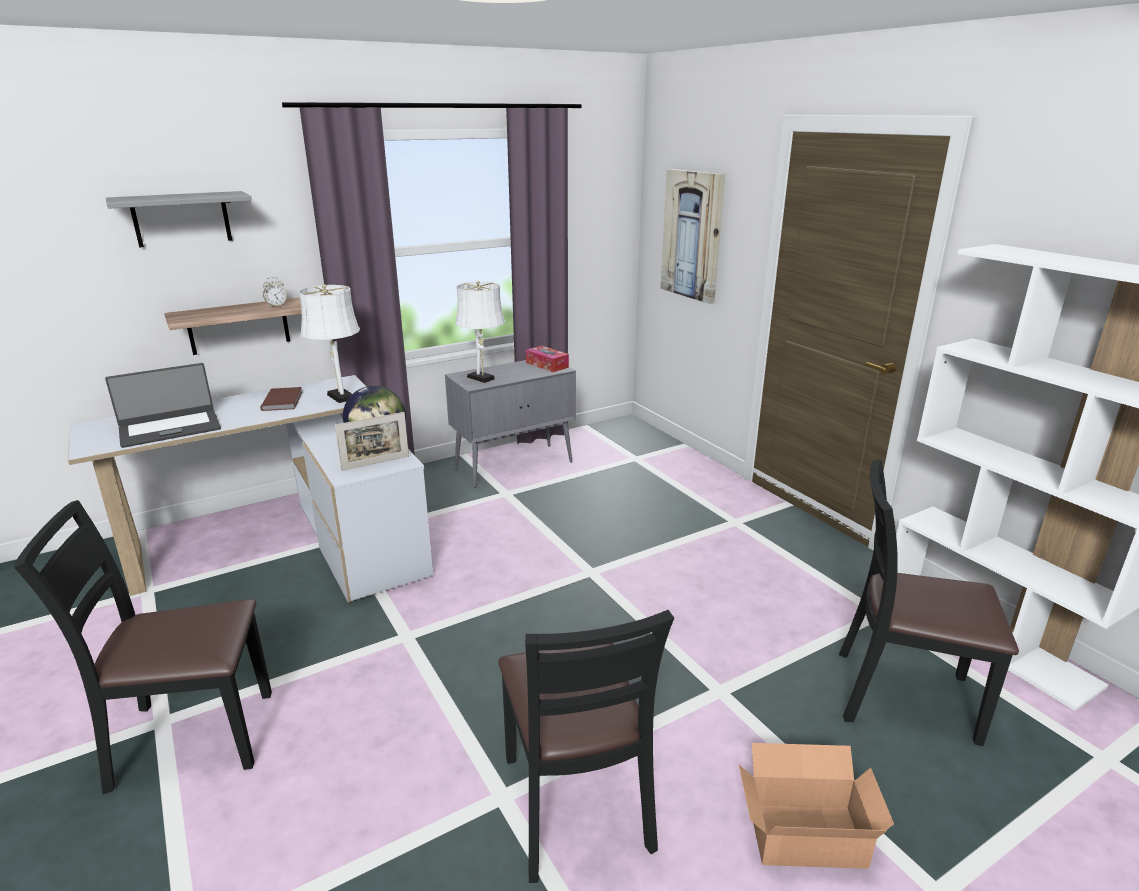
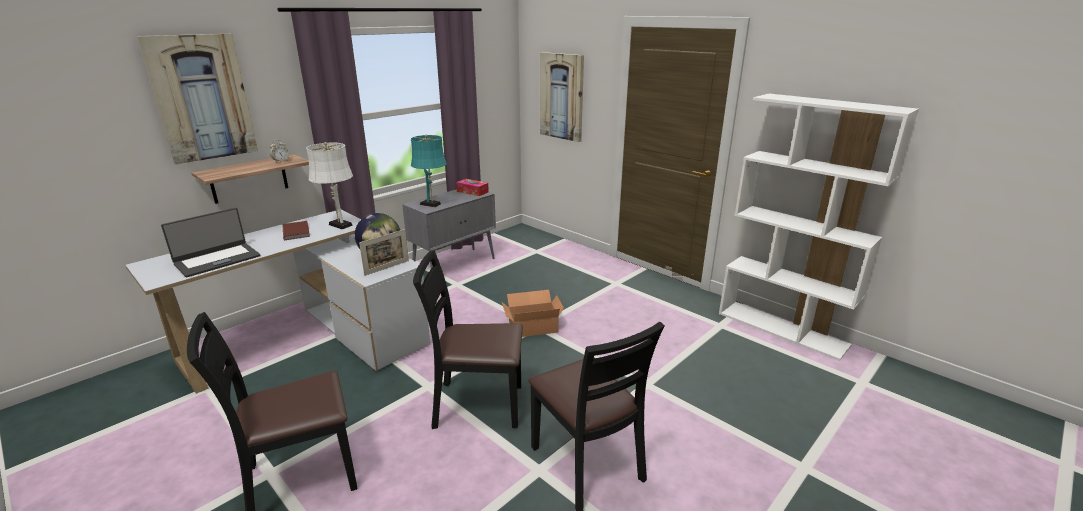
camera: 15 degrees left, 0 degrees up
(181, 219) = (202, 98): grey shelf -> picture
(482, 379) = (432, 204): white table lamp -> turquoise table lamp
(802, 831) = (723, 451): cardboard box -> cardboard box (531, 326)
(903, 696) = (749, 368): black chair -> black chair (477, 405)

